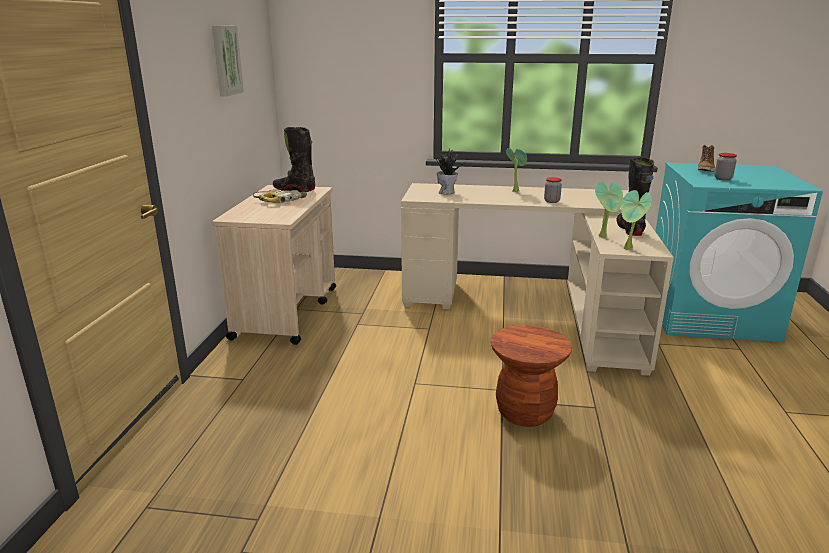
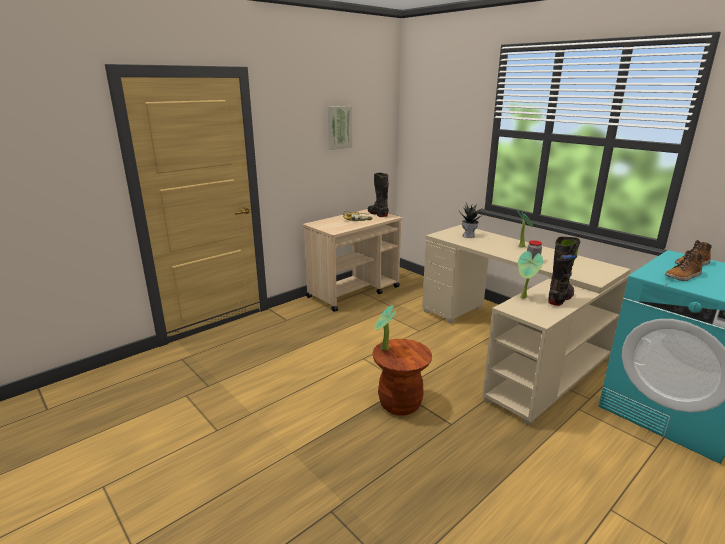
camera: 40 degrees right, 0 degrees up
(629, 249) = (523, 311): potted plant -> potted plant (383, 350)
(723, 179) = (683, 276): jar -> boot

